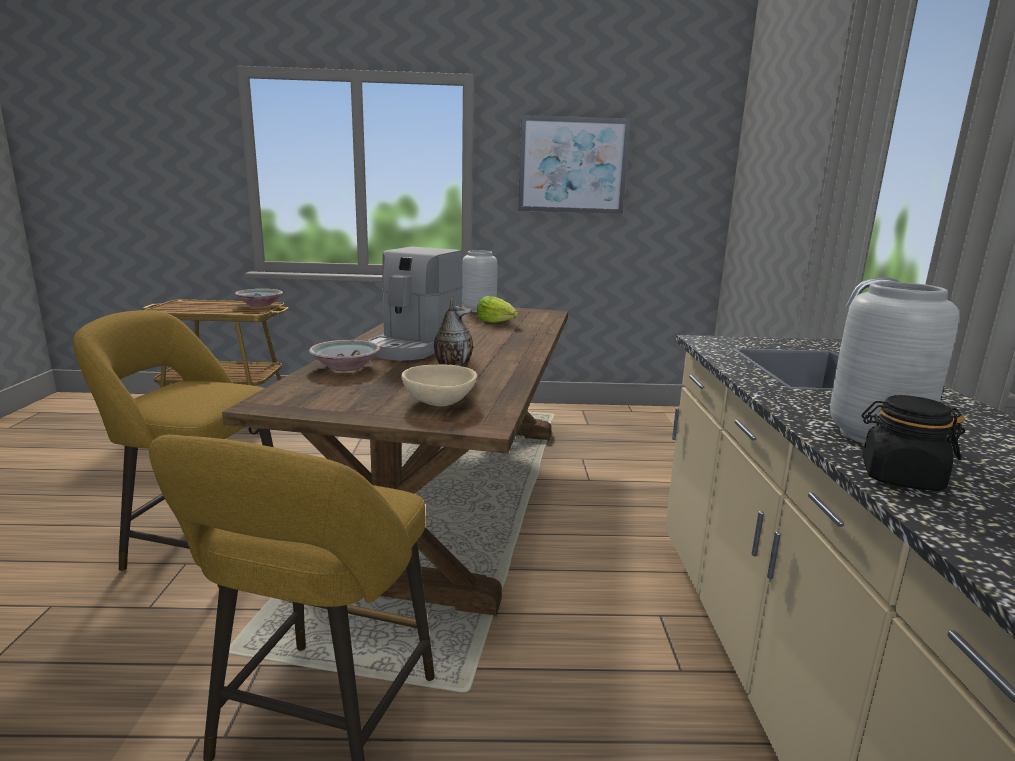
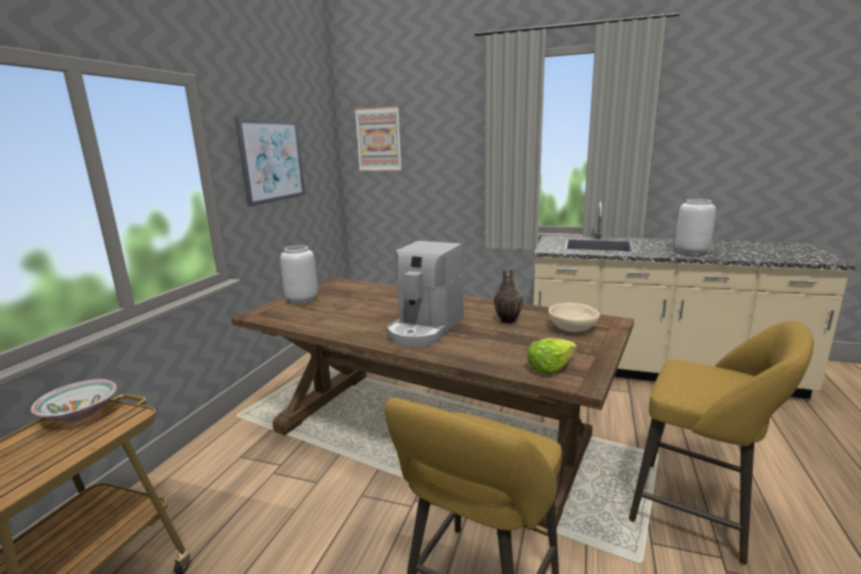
camera: 70 degrees left, 0 degrees up
(346, 367) = (480, 353): bowl -> none
(415, 347) = (425, 328): coffee machine -> coffee machine turned 75 degrees clockwise
(496, 322) = (358, 299): lettuce -> lettuce (550, 367)
(762, 146) = (379, 139): none -> picture
(900, 477) = (732, 256): black jar -> none

